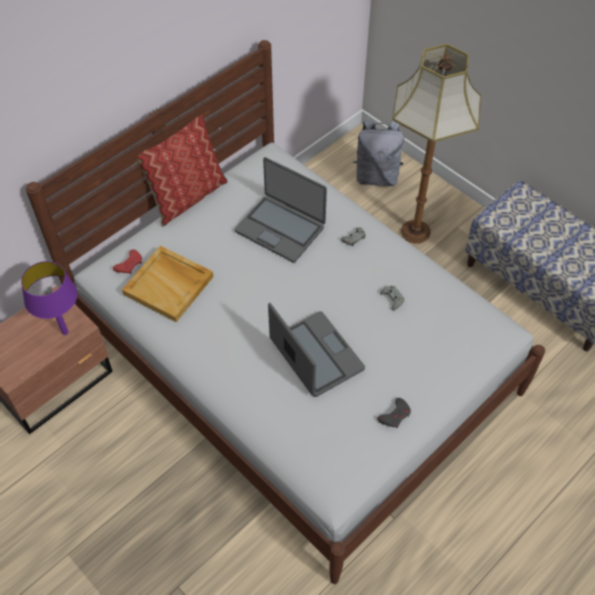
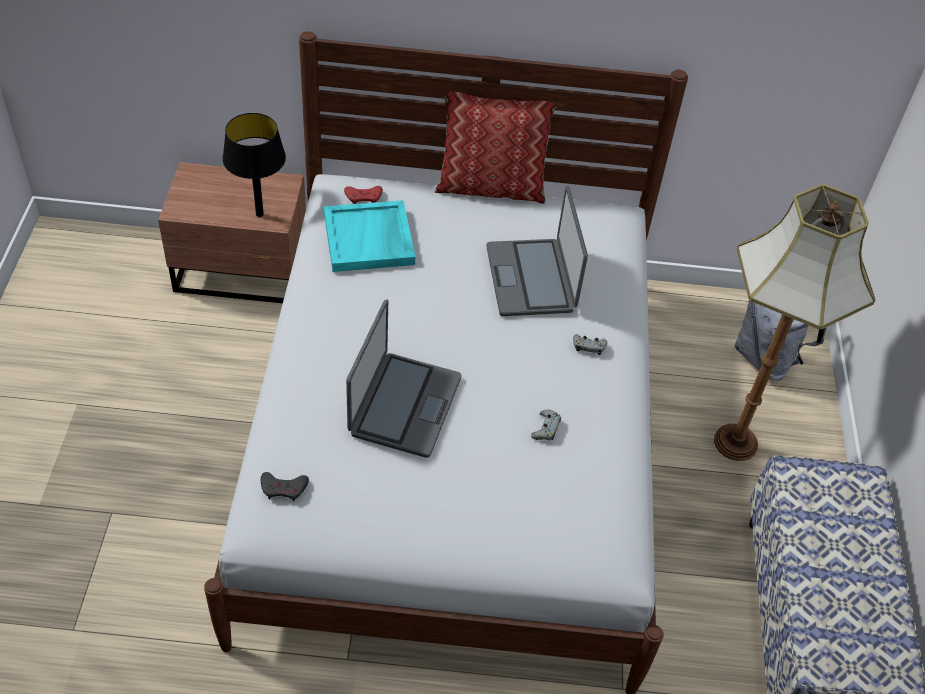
camera: 45 degrees right, 5 degrees down
(65, 332) = (259, 214): purple table lamp -> black table lamp
(169, 285) = (369, 239): beige tray -> turquoise tray
(395, 415) = (398, 522): grey game controller -> grey game controller (284, 488)

